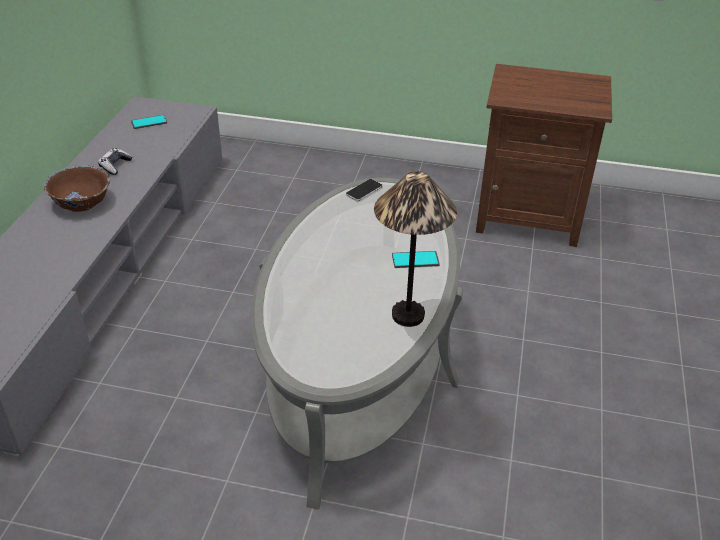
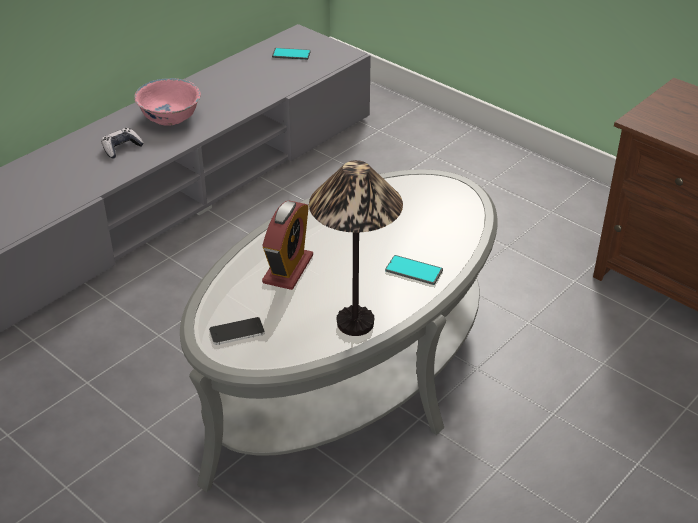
camera: 30 degrees right, 0 degrees up
(81, 202) = (169, 117): brown bowl -> pink bowl
(115, 166) = (226, 90): game controller -> game controller (122, 148)
(318, 292) = (288, 269): none -> alarm clock
(364, 190) = (424, 182): phone -> phone (237, 332)

